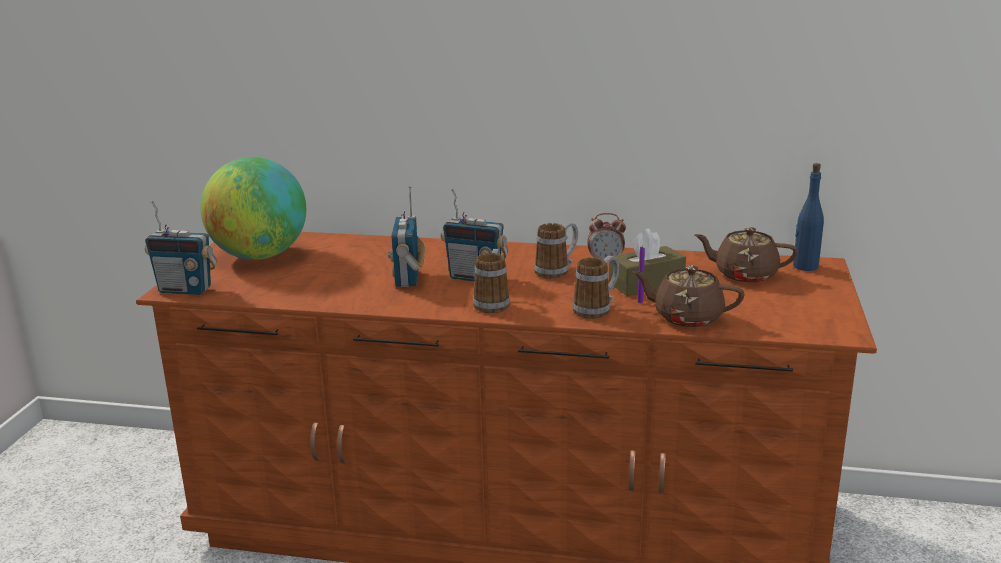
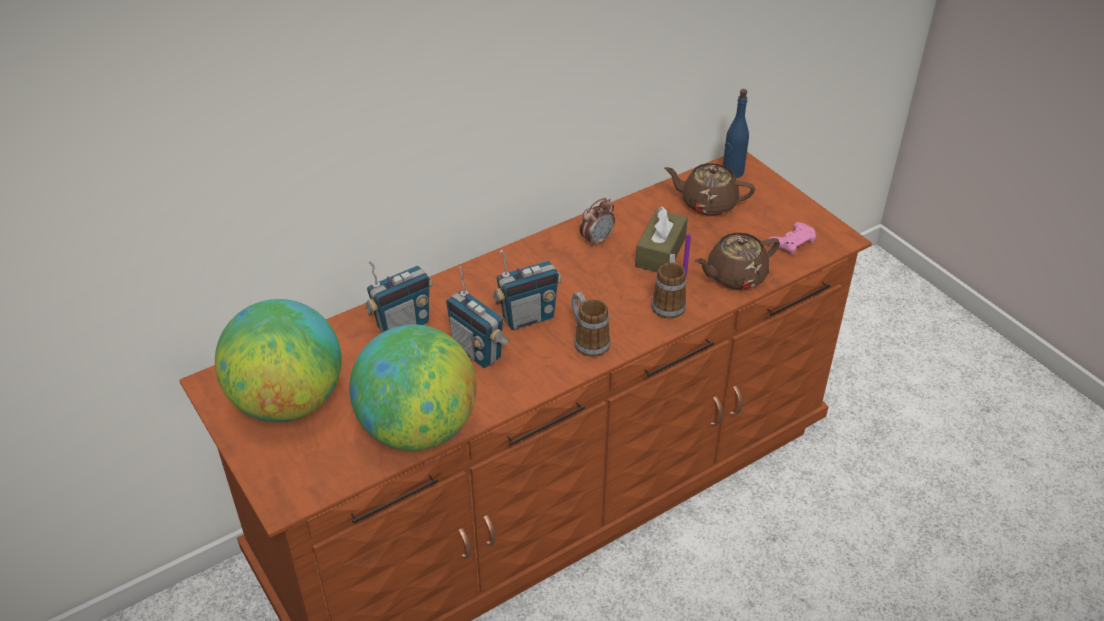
camera: 45 degrees left, 20 degrees up
(185, 290) = (297, 490): radio -> radio (403, 325)
(299, 295) = (418, 429): none -> globe
(557, 271) = (577, 272): mug -> none
(744, 274) = (707, 203): brown teapot -> brown teapot turned 45 degrees clockwise
(784, 319) = (792, 242): none -> pink game controller

